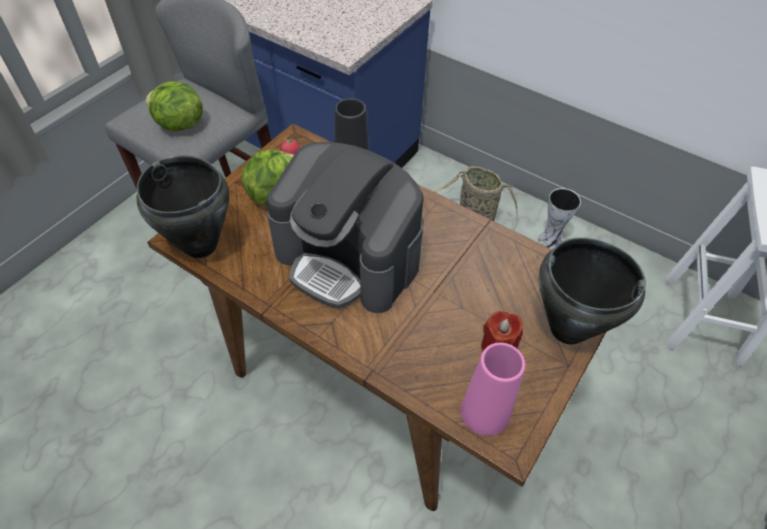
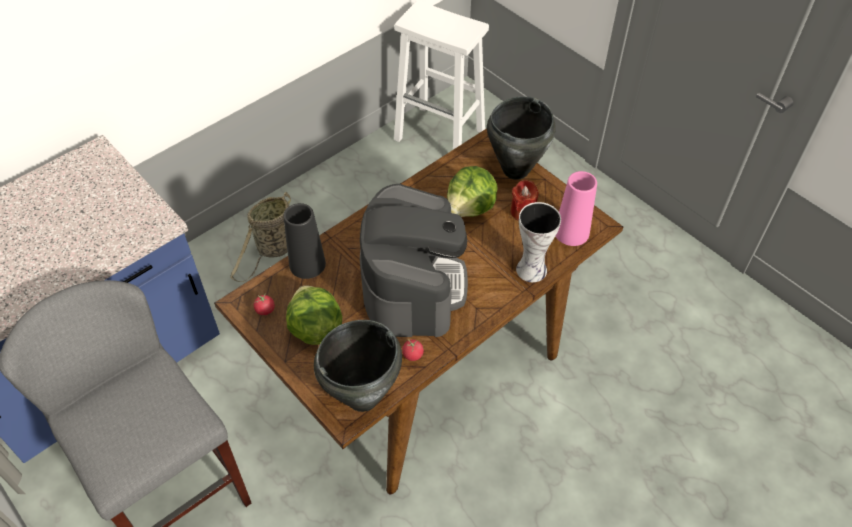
camera: 75 degrees left, 0 degrees up
(179, 125) = (153, 419): lettuce -> lettuce (471, 208)
(257, 275) = (413, 354): none -> tomato
(349, 258) = (413, 285): coffee machine -> coffee machine turned 45 degrees counterclockwise
(551, 240) = (326, 199): vase -> vase (531, 268)

